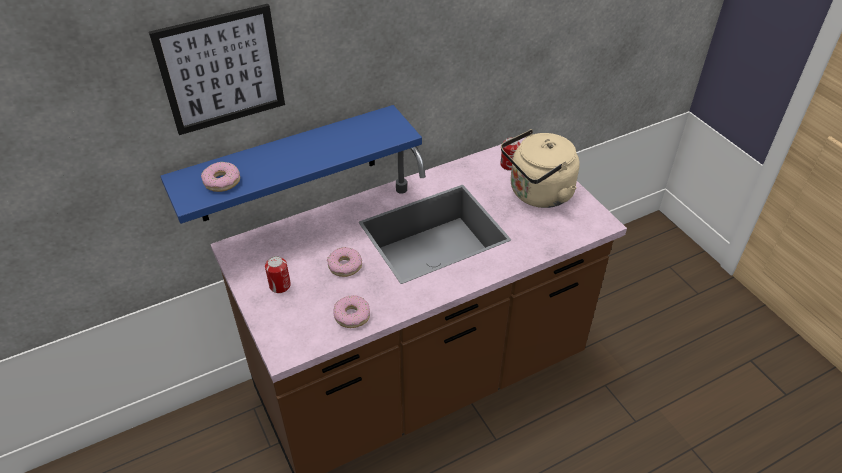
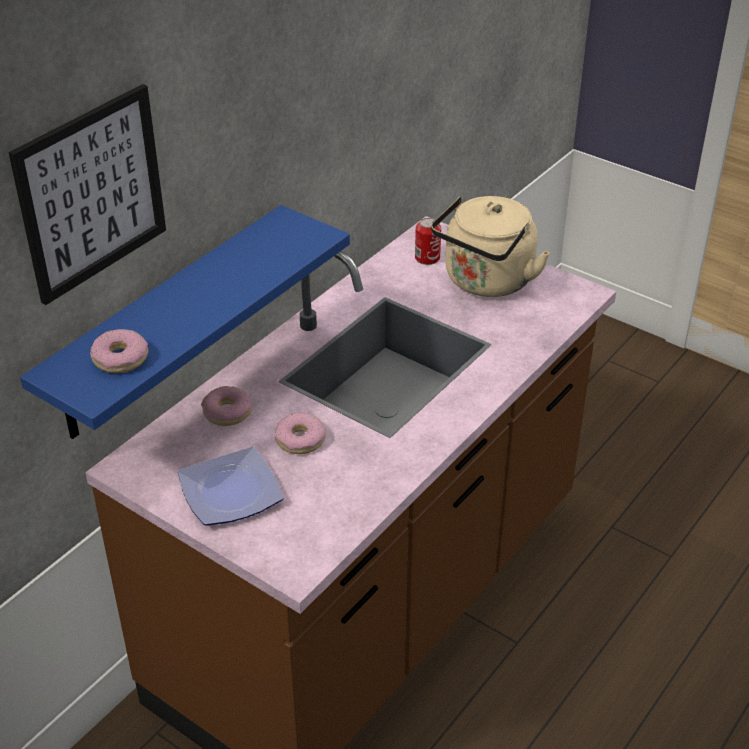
camera: 25 degrees left, 5 degrees down
(280, 285) = (228, 491): can -> plate
(352, 315) = (354, 495): donut -> donut (227, 412)

